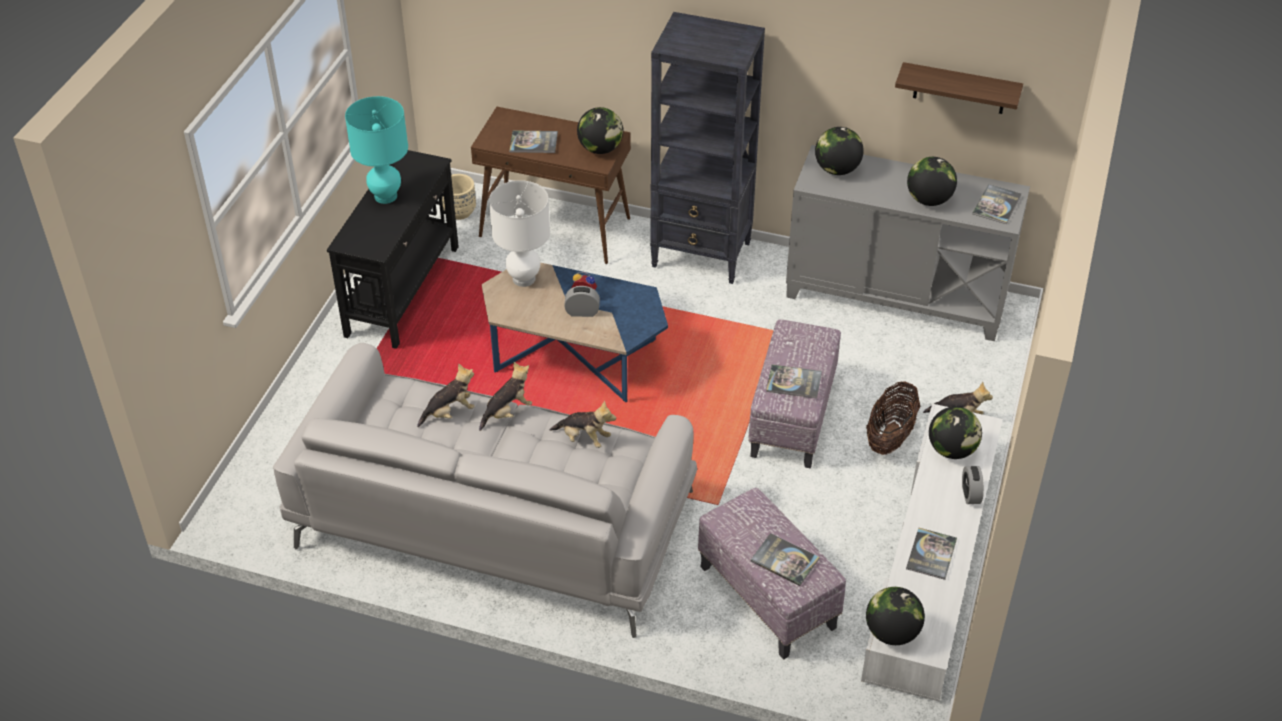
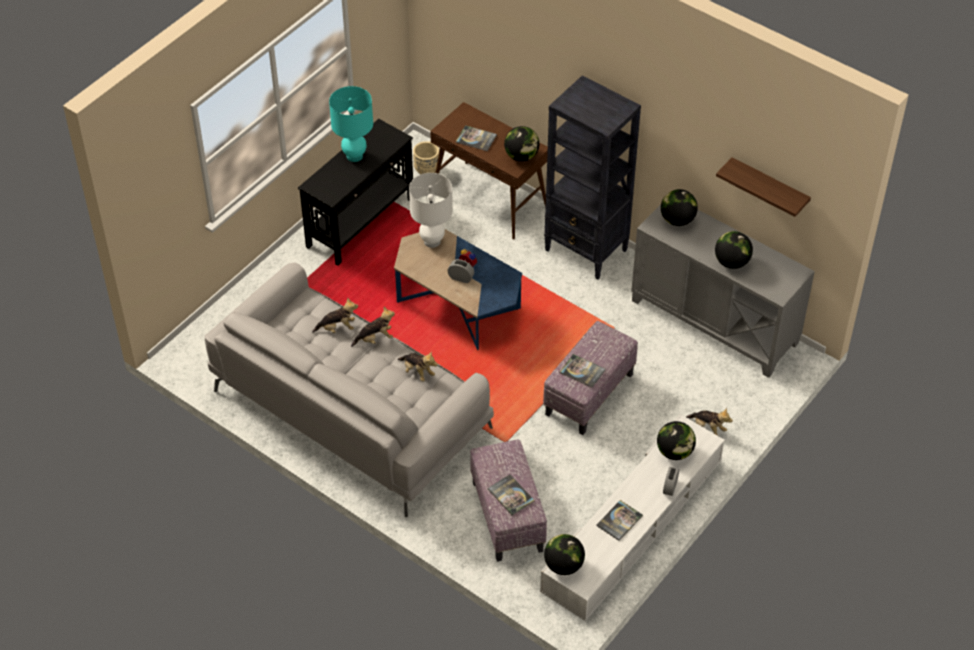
camera: 20 degrees right, 5 degrees up
(890, 437) = (651, 428): basket -> none
(996, 205) = (780, 279): book -> none

